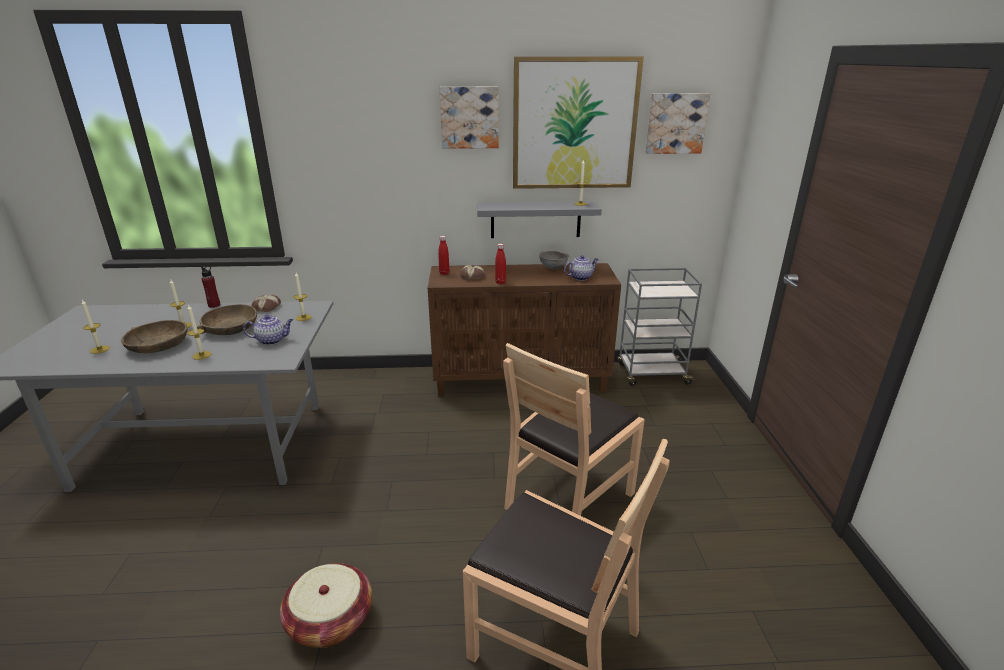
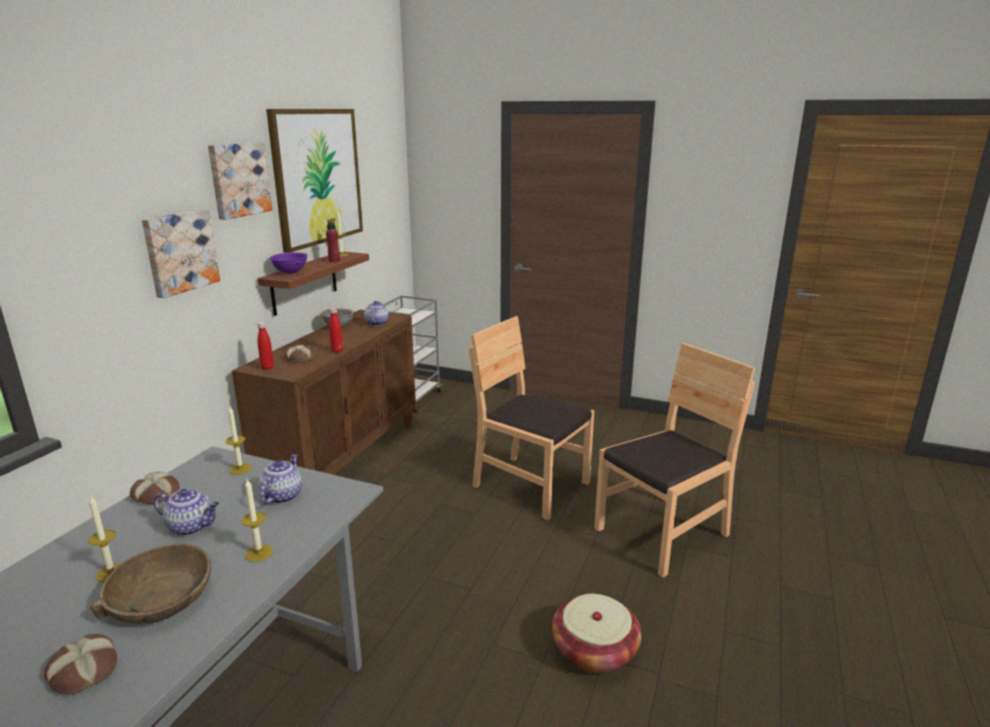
camera: 65 degrees left, 5 degrees down
(100, 349) = (83, 671): candle -> bread
(214, 305) = (66, 541): red bottle -> red bottle (334, 261)
(231, 328) = (192, 526): brown bowl -> teapot
(500, 205) = (290, 273): none -> purple bowl
(535, 219) = (304, 283): grey shelf -> brown shelf
(568, 499) = (530, 485): brown chair -> brown chair turned 150 degrees clockwise
(675, 123) = (375, 168): picture -> picture (180, 252)

